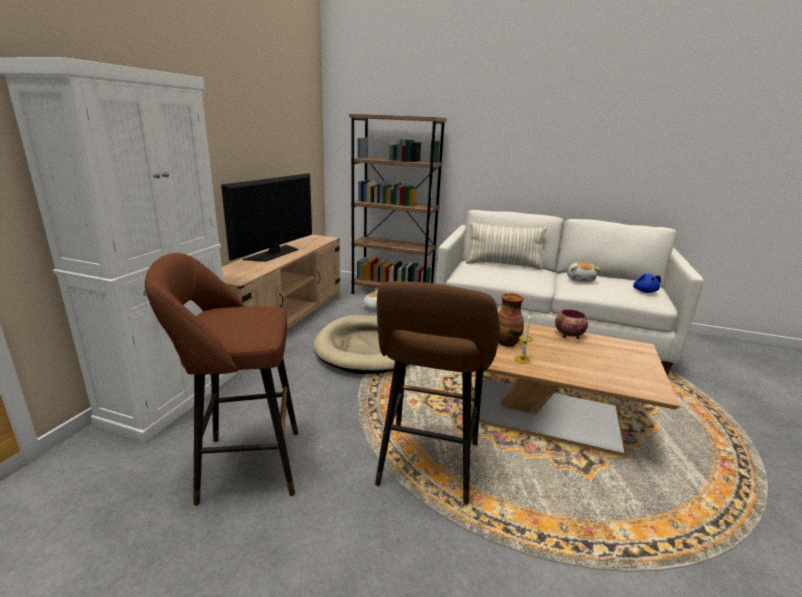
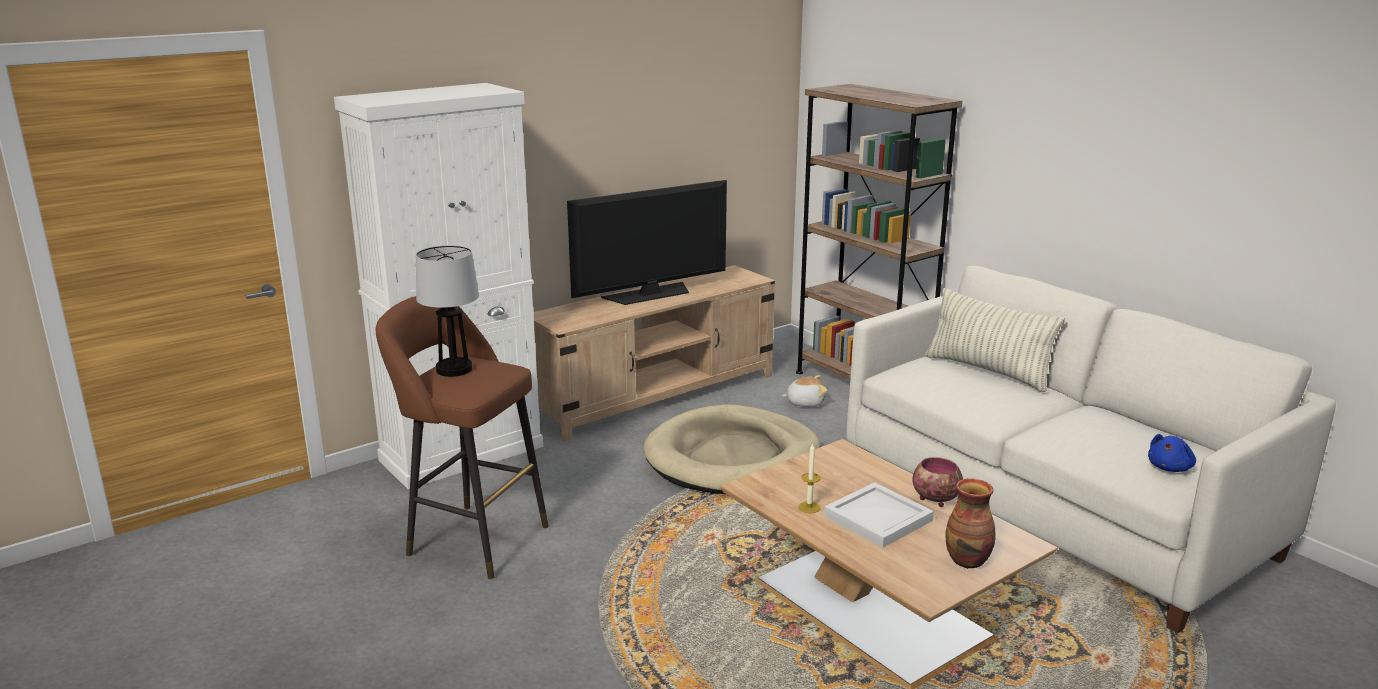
camera: 35 degrees right, 0 degrees up
(221, 319) = (454, 369): none -> table lamp
(427, 468) = (644, 606): brown stool -> none
(507, 342) = (824, 483): vase -> vase (968, 560)
(563, 354) = (880, 518): none -> white tray
(580, 280) = (1082, 423): plush toy -> none

